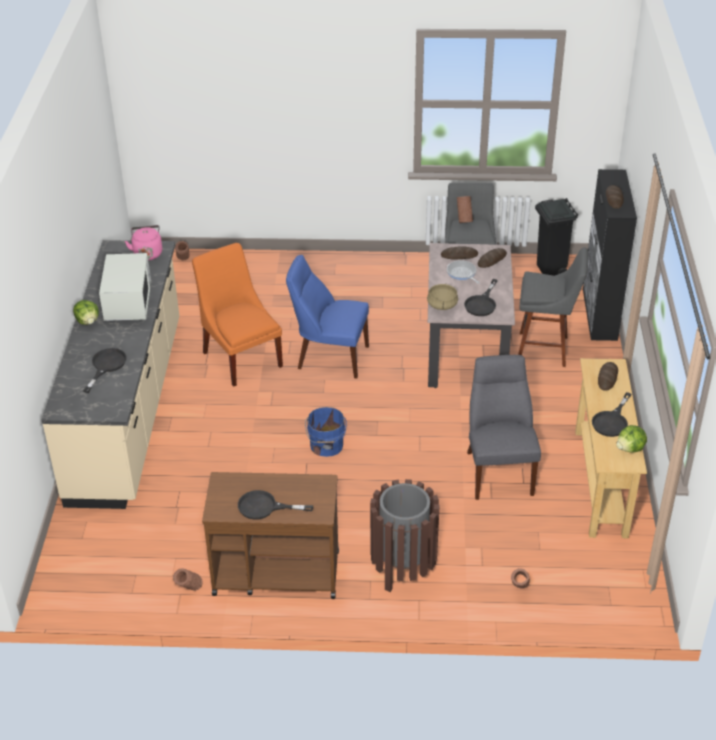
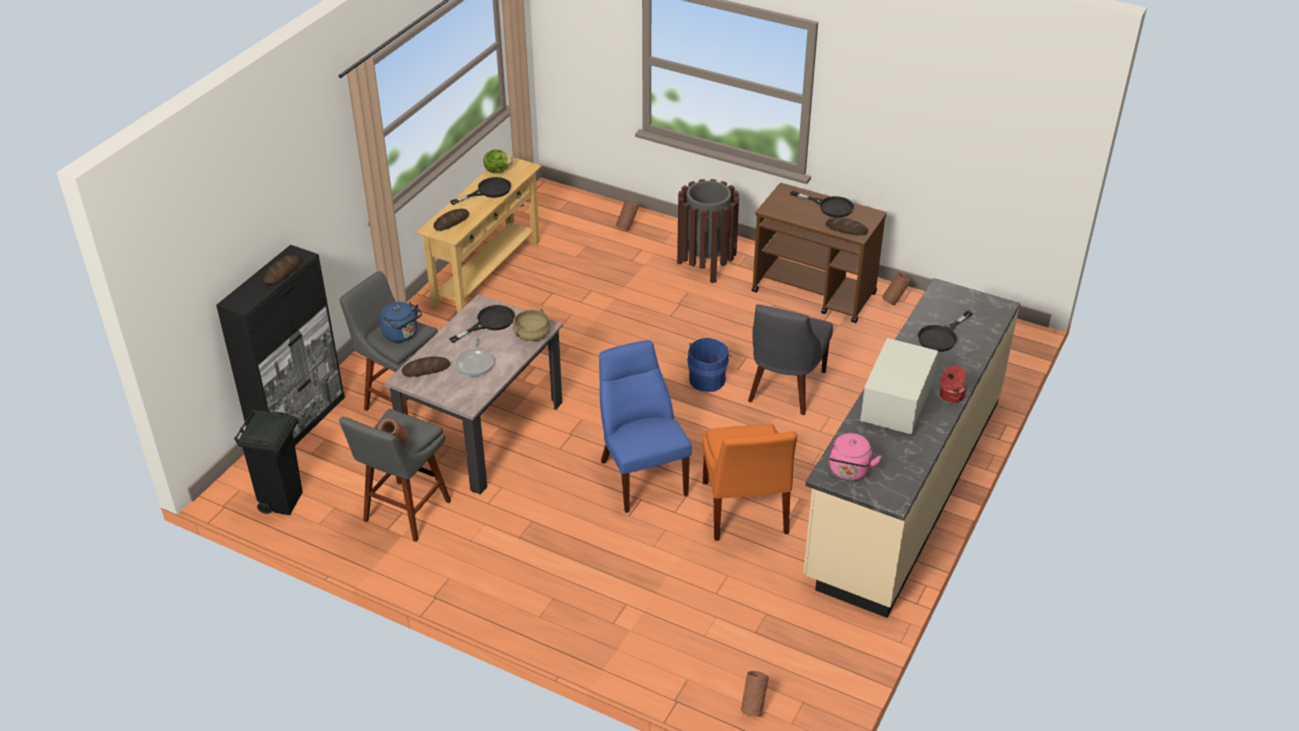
camera: 155 degrees left, 0 degrees up
(88, 321) = (950, 395): lettuce -> cooking pot
(329, 357) = (641, 475): blue chair -> blue chair turned 150 degrees counterclockwise
(459, 255) = (456, 387): bread -> bread (846, 229)
(498, 470) = (564, 308): grey chair -> grey chair (784, 388)
(539, 283) = (402, 335): none -> blue kettle

